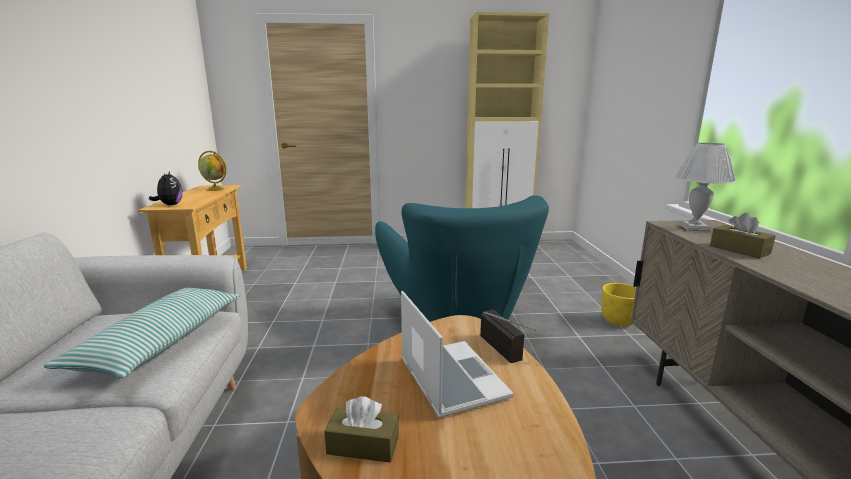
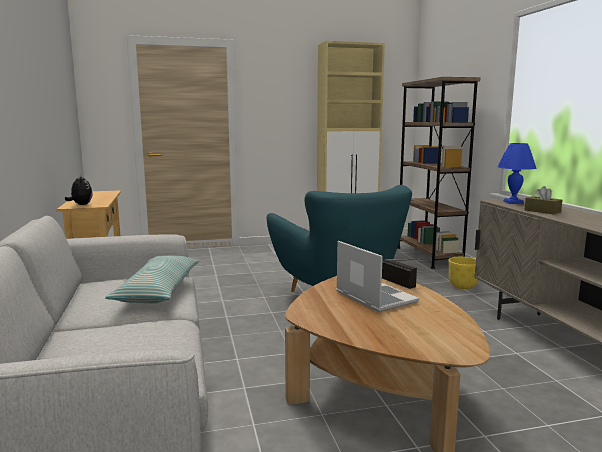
camera: 10 degrees left, 5 degrees down
(215, 189) = (102, 194): globe -> none
(363, 445) = (340, 325): brown tissue box -> none
(586, 270) = (428, 256): none -> brown bookcase
(695, 228) = (513, 202): white table lamp -> blue table lamp

